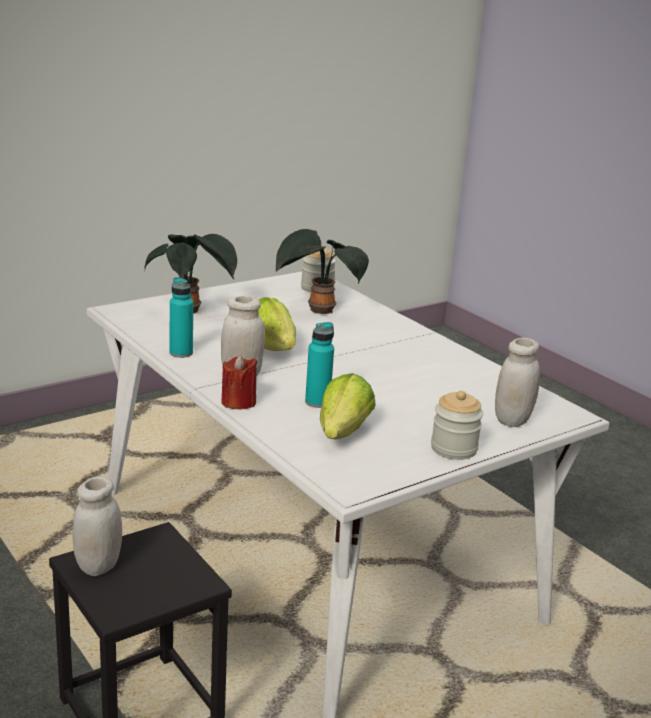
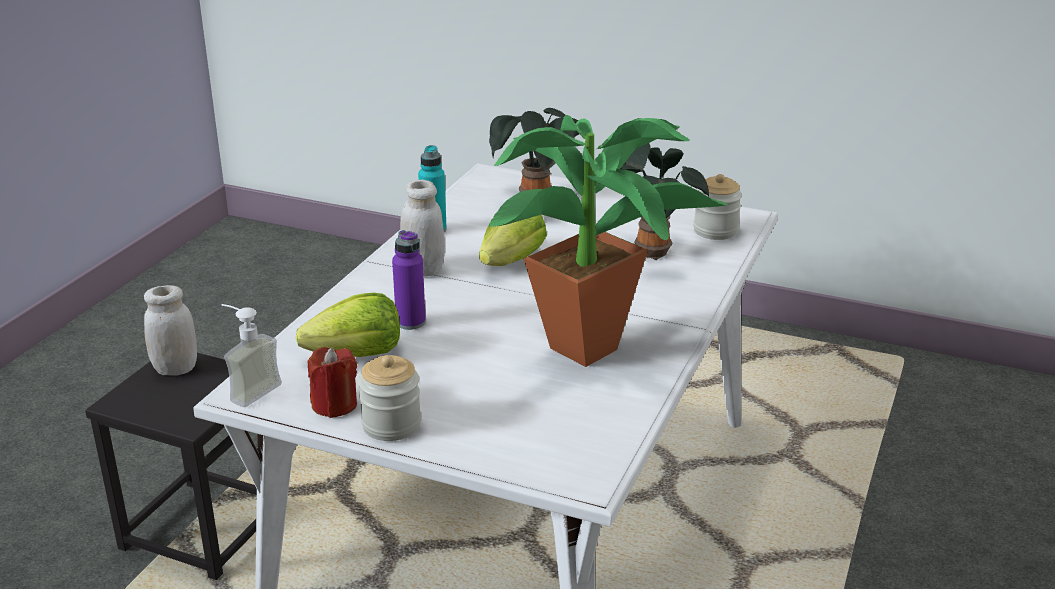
camera: 60 degrees right, 5 degrees up
(238, 402) = (360, 288): red candle -> red candle (334, 405)
(317, 402) = (410, 322): turquoise bottle -> purple bottle
(347, 484) = (248, 389): none -> soap dispenser
(423, 363) = (597, 347): none -> potted plant
(512, 420) = (513, 443): white jar -> none

